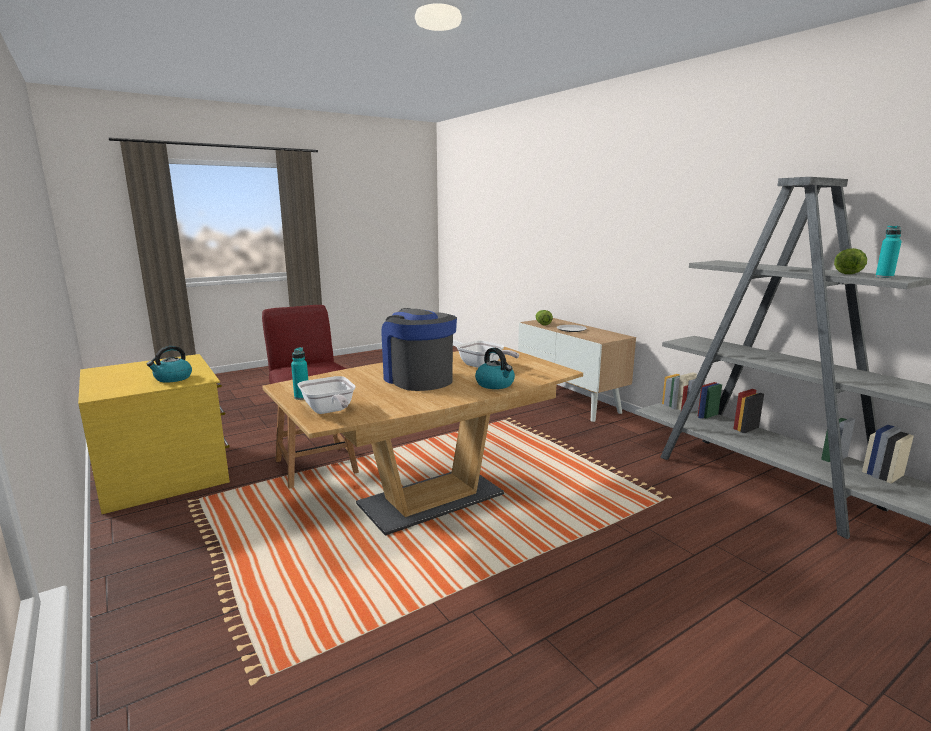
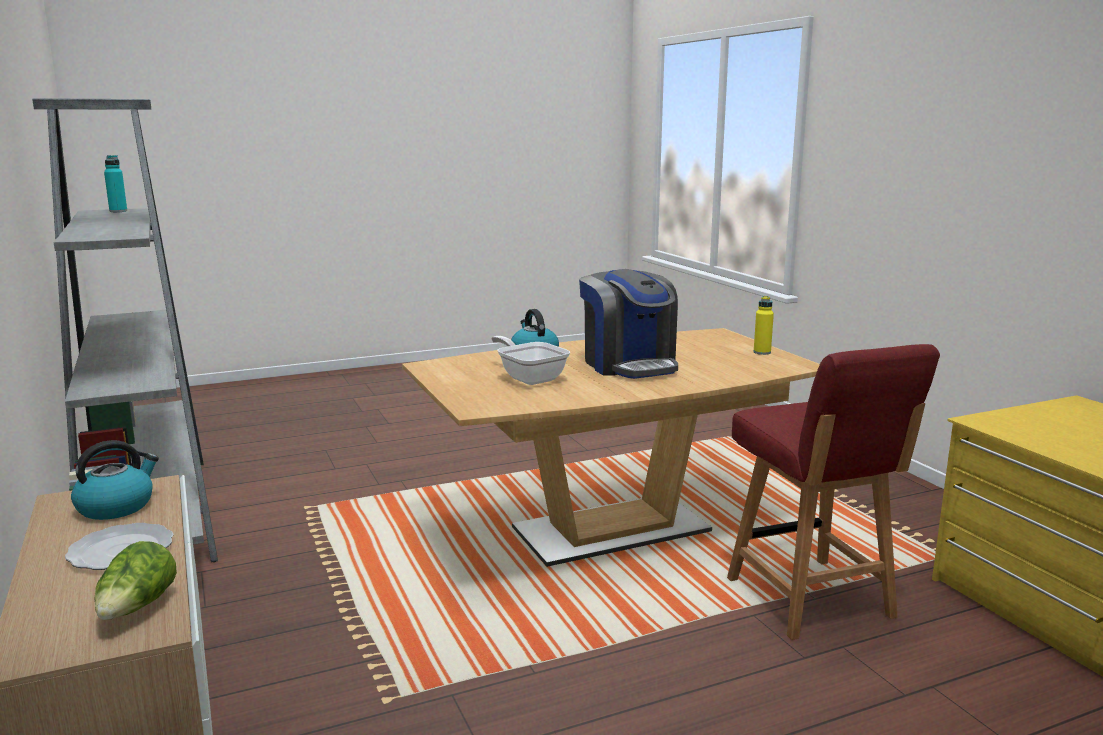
camera: 170 degrees left, 0 degrees up
(172, 378) = (1037, 425): kettle -> kettle (116, 506)
(302, 397) = (762, 352): turquoise bottle -> yellow bottle
(329, 411) = (719, 340): frying pan -> none
(847, 273) = (106, 216): lettuce -> none

